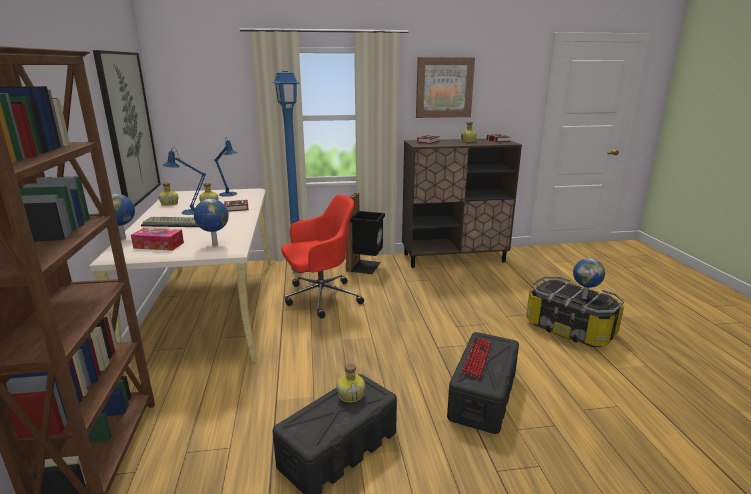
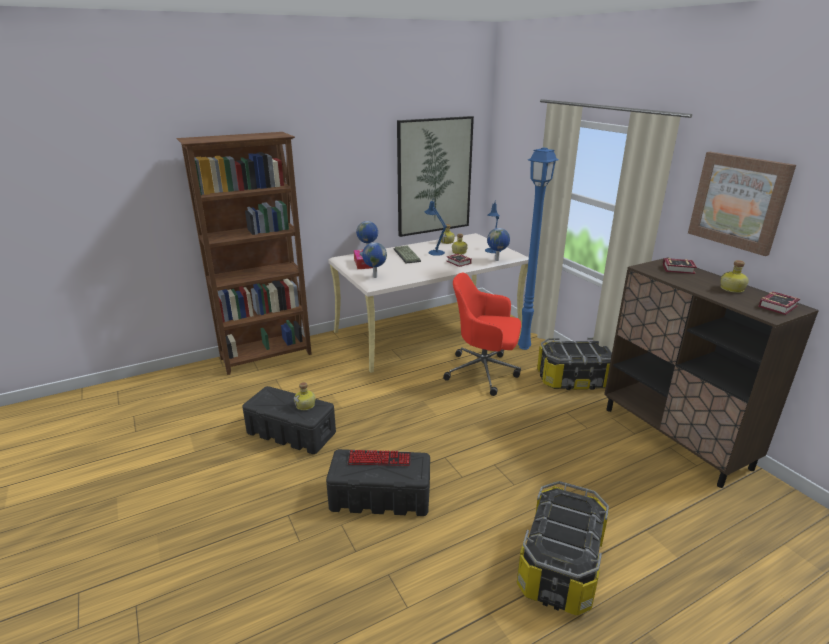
camera: 70 degrees right, 5 degrees up
(320, 298) = (484, 372): red office chair -> red office chair turned 150 degrees clockwise
(365, 266) = (574, 379): black trash can -> storage box
(584, 298) = (560, 534): globe -> globe (497, 260)

